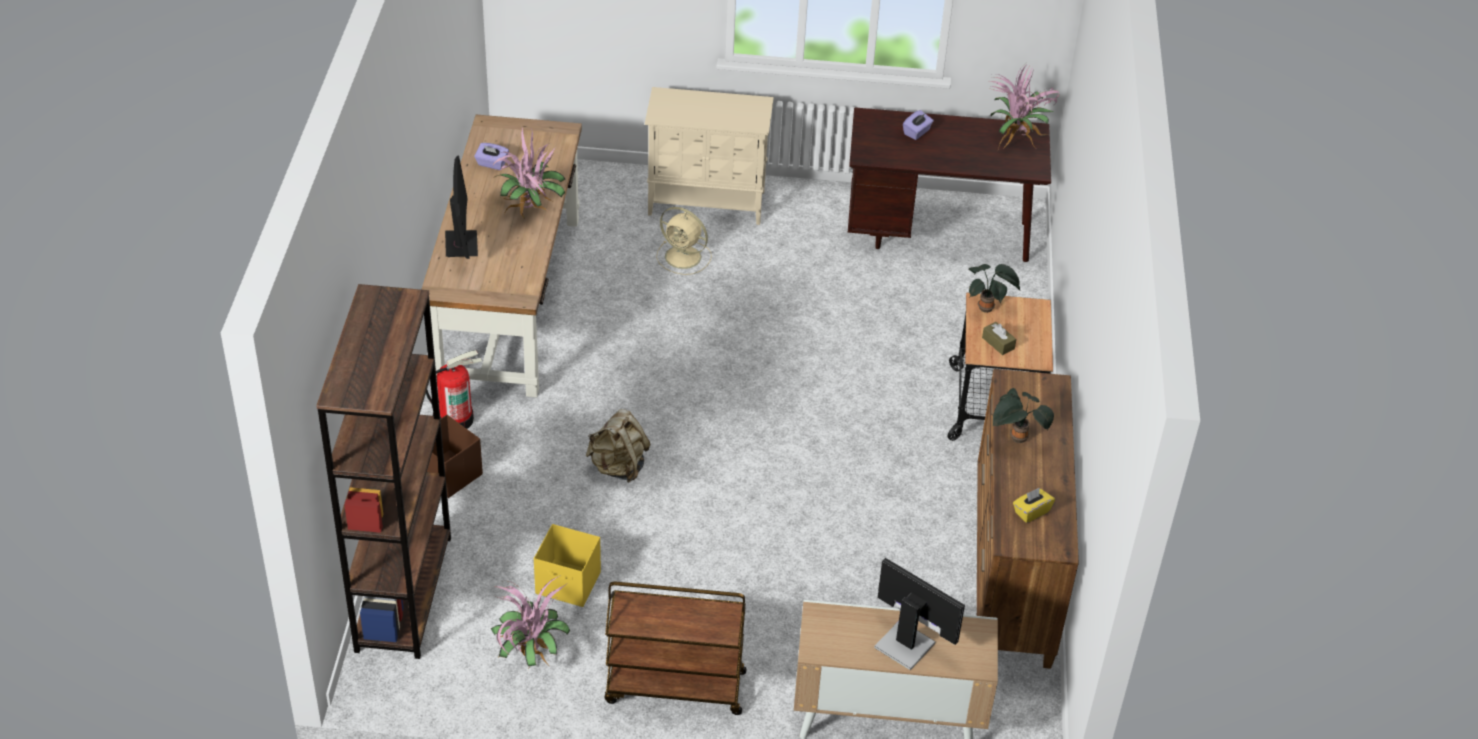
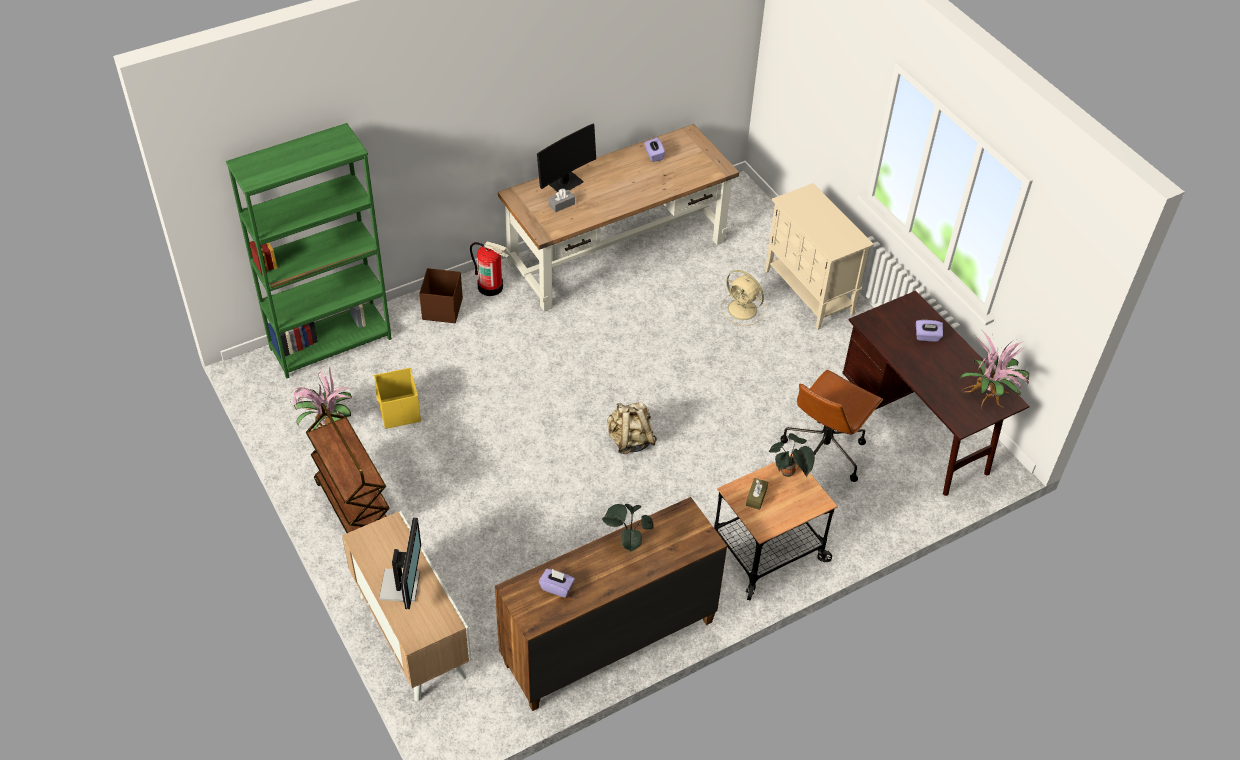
camera: 55 degrees right, 5 degrees up
(404, 593) = (331, 343): brown bookcase -> green bookcase
(493, 263) = (561, 205): none -> grey tissue box
(530, 210) = (628, 194): potted plant -> none
(618, 467) = (518, 381): beige backpack -> beige backpack (630, 440)
(684, 257) = (743, 310): beige fan -> beige fan turned 45 degrees counterclockwise
(912, 305) = (824, 452): none -> brown office chair
(1031, 512) = (557, 587): yellow tissue box -> purple tissue box

